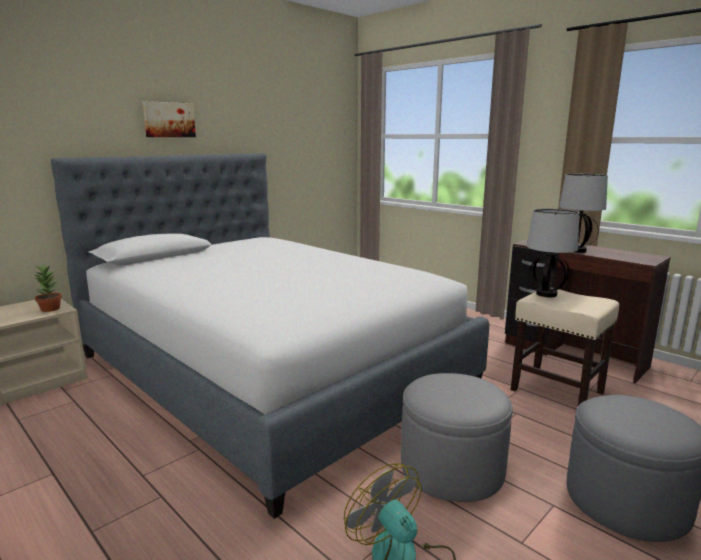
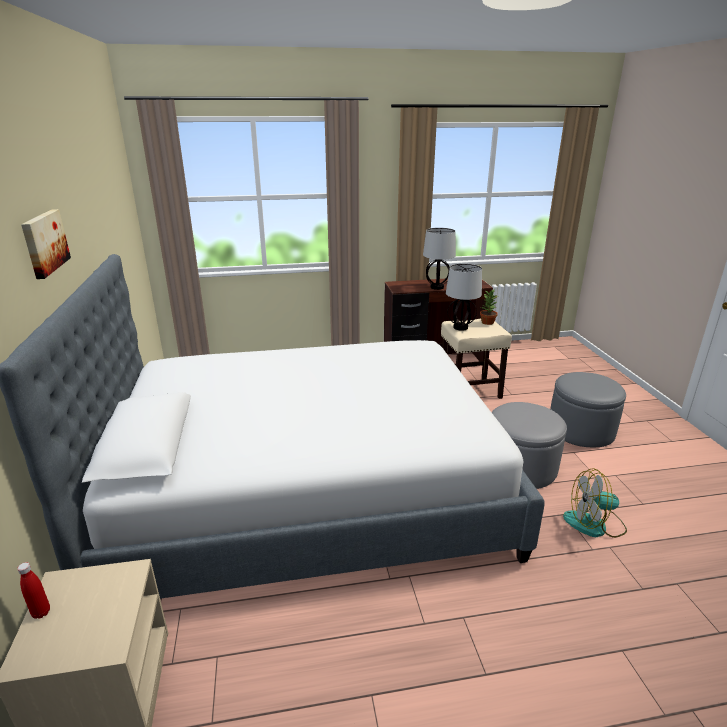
camera: 55 degrees left, 10 degrees up
(22, 304) = (41, 612): none -> red bottle
(50, 309) = (111, 584): potted plant -> potted plant (487, 322)

